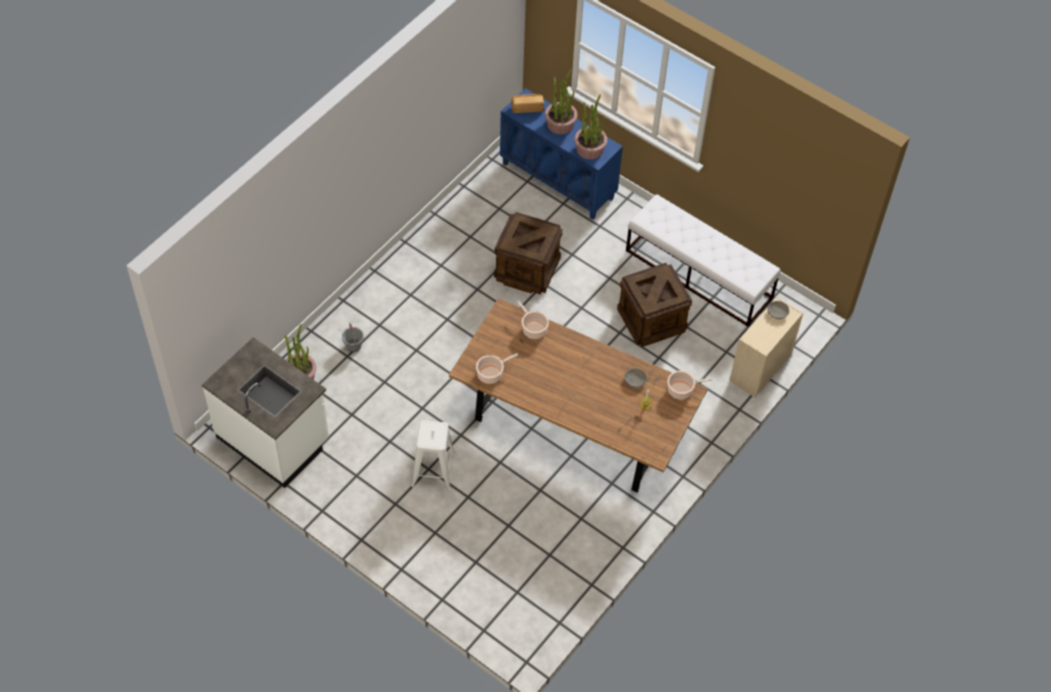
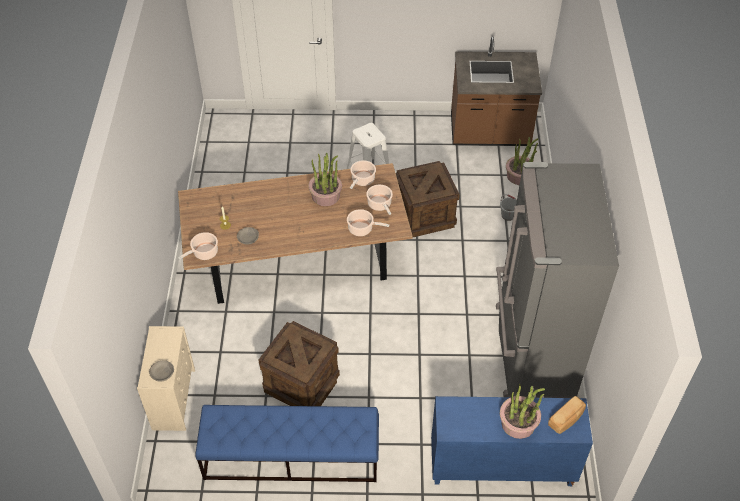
camera: 145 degrees right, 5 degrees down
(274, 439) = (489, 133): white counter -> brown counter
(457, 234) = (531, 350): none -> grey fridge
(498, 341) = (380, 204): none -> cooking pot
(526, 269) = (445, 358): crate -> crate (424, 214)
(590, 148) = (464, 415): potted plant -> potted plant (326, 196)
(699, 274) = (290, 456): white bench -> blue bench

